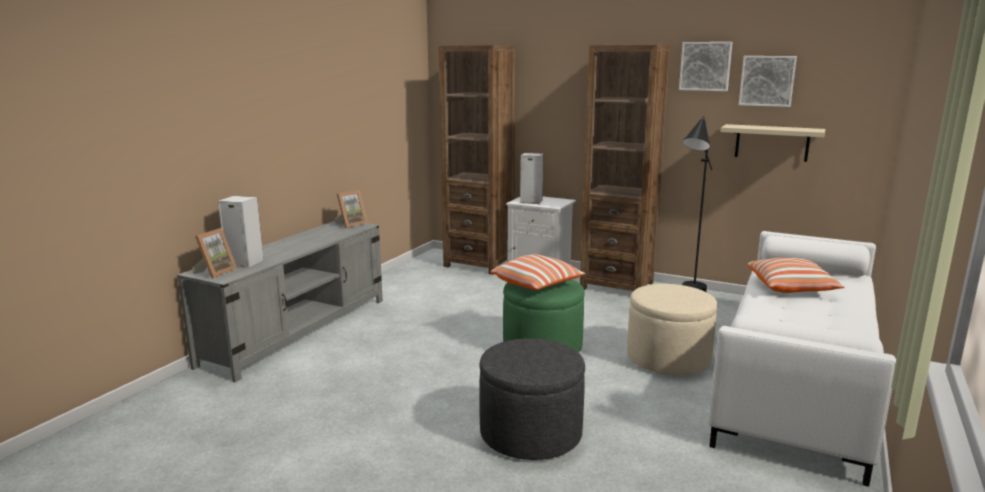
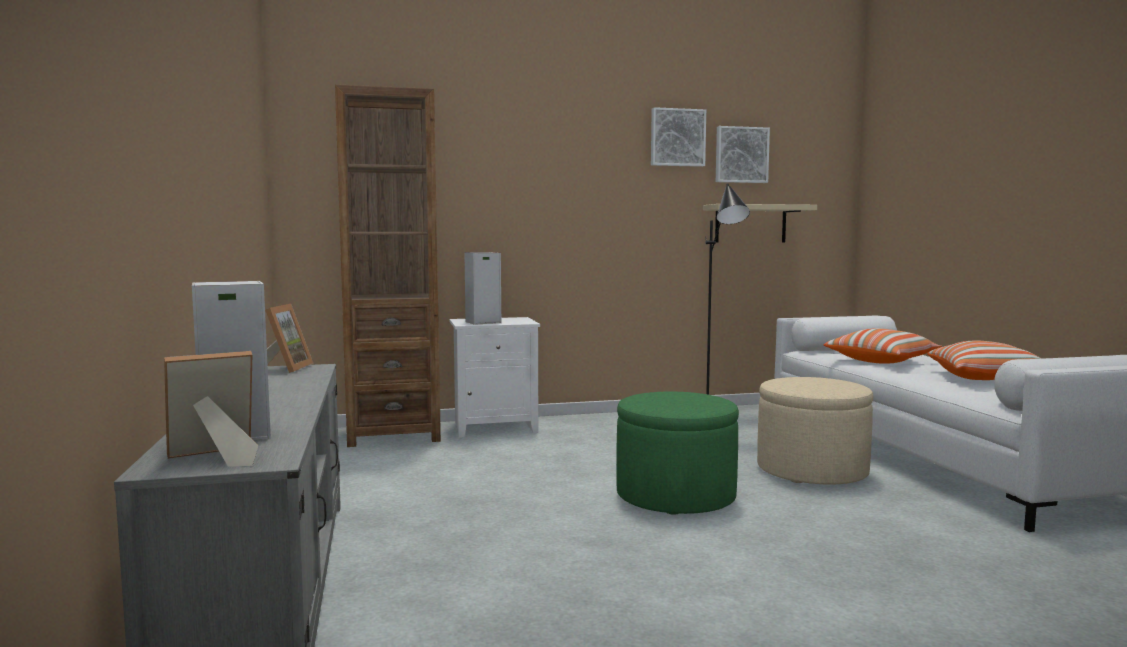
camera: 40 degrees left, 10 degrees down
(215, 272) = (214, 458): picture frame -> picture frame turned 105 degrees counterclockwise
(530, 433) = (887, 588): grey ottoman -> none
(537, 285) = (672, 401): pillow -> pillow (988, 378)
(617, 285) = (609, 422): brown bookcase -> none

